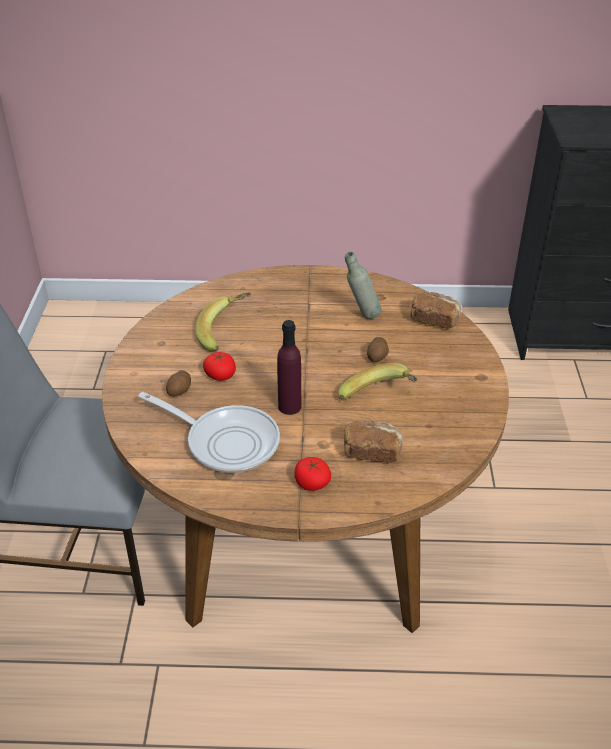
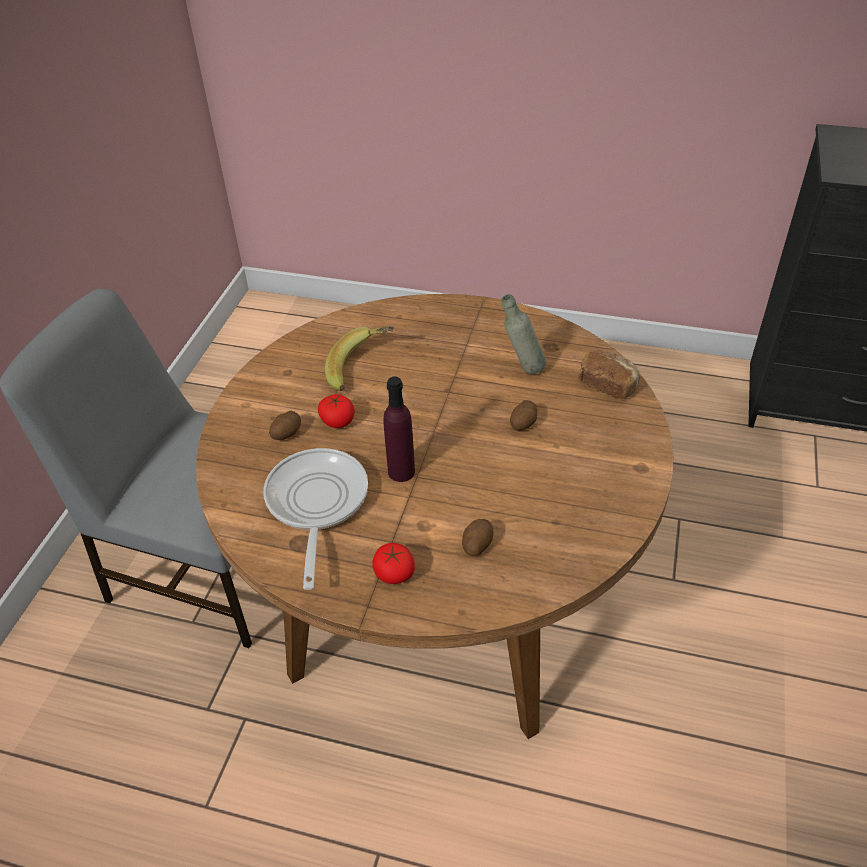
camera: 15 degrees right, 5 degrees up
(226, 442) = (316, 504): frying pan -> frying pan turned 135 degrees counterclockwise
(372, 451) = (476, 544): bread -> potato
(378, 398) = (507, 477): banana -> none

